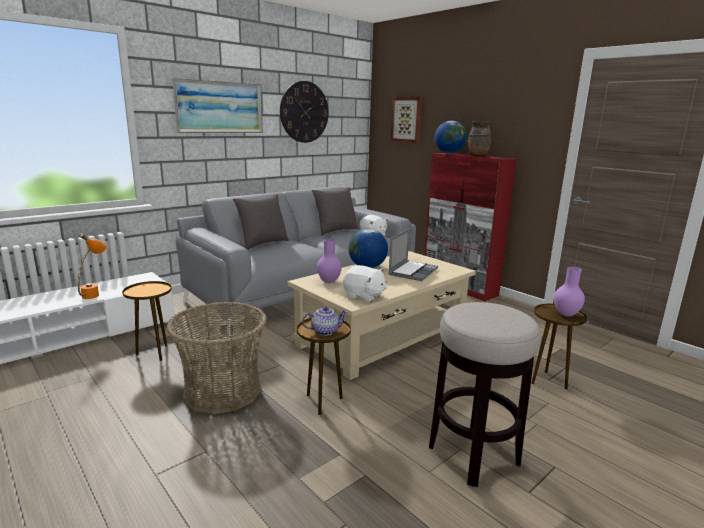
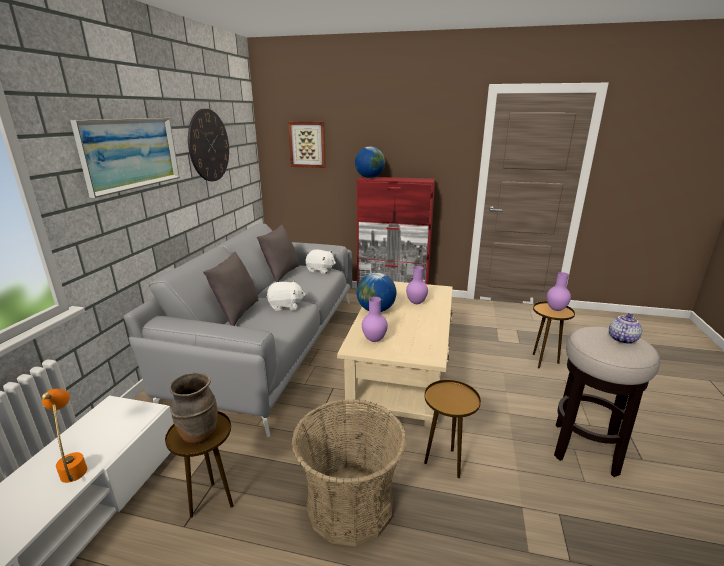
camera: 35 degrees left, 5 degrees up
(325, 331) = (455, 399): teapot -> teapot (621, 339)
(364, 296) = (427, 345): white plush toy -> white plush toy (285, 306)
(413, 271) = (415, 302): laptop -> purple vase
(477, 156) = (403, 179): brown vase -> brown vase (199, 434)

